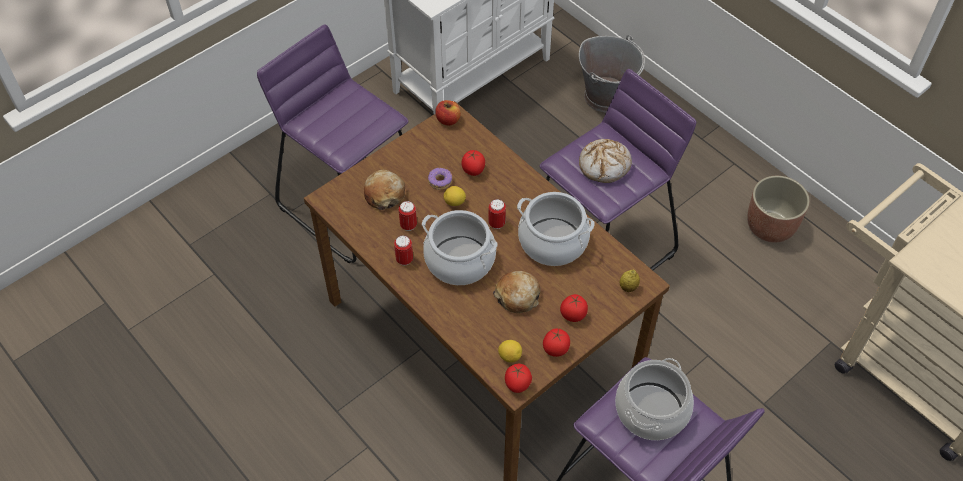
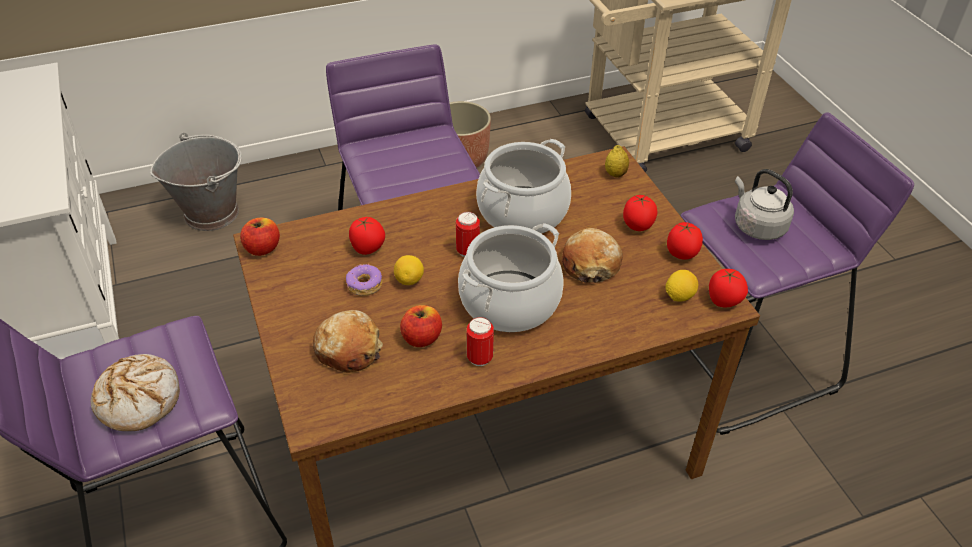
camera: 70 degrees left, 10 degrees down
(408, 225) = (421, 338): can -> apple
(604, 165) = (409, 160): bread -> bread (139, 399)
(651, 410) = (757, 226): cooking pot -> grey kettle

